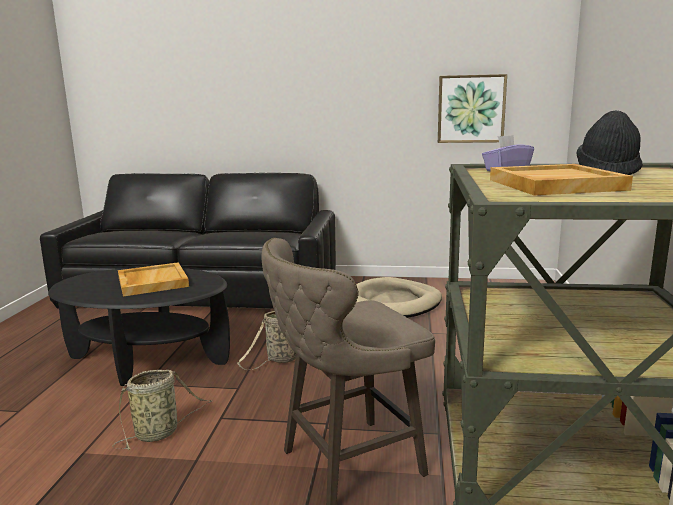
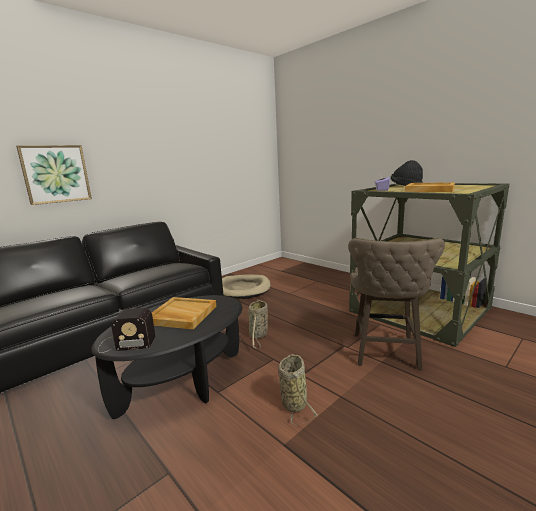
camera: 50 degrees left, 0 degrees up
(76, 285) = (125, 343): none -> radio
(471, 109) = (240, 171): picture -> picture (56, 174)

